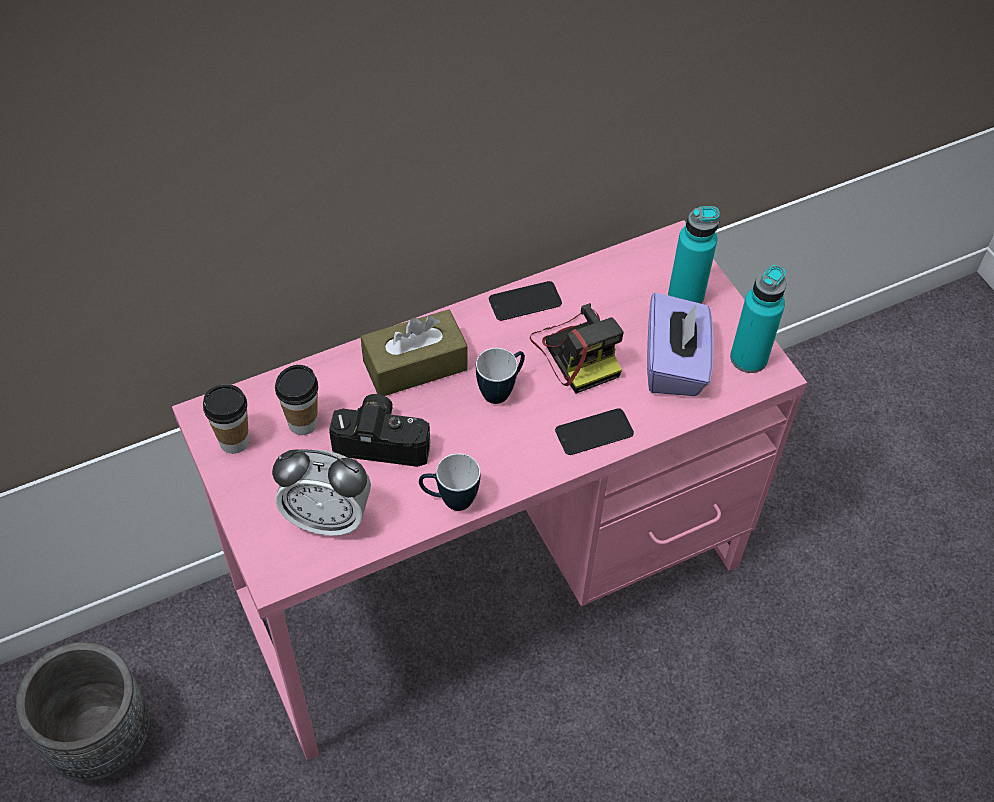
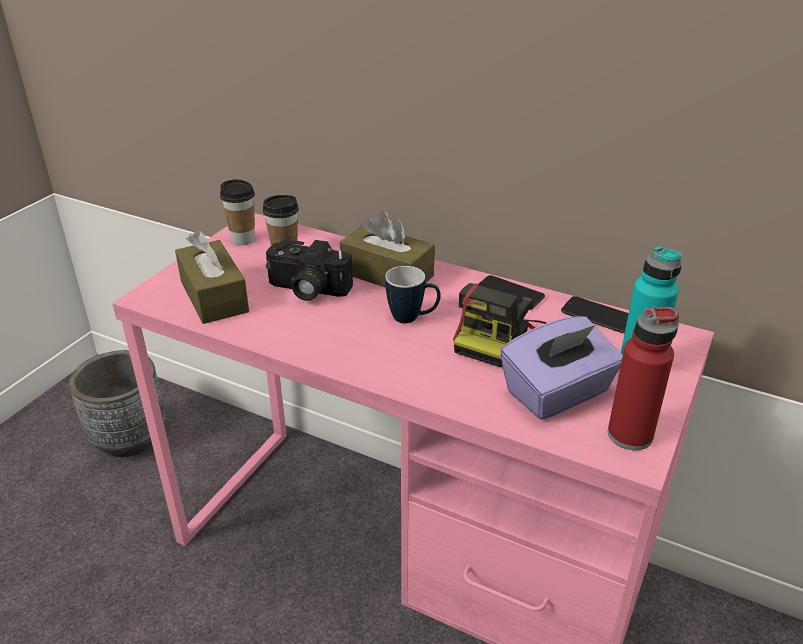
camera: 55 degrees right, 20 degrees down
(327, 518) = (214, 296): alarm clock -> brown tissue box
(384, 439) = (306, 289): camera -> camera turned 135 degrees clockwise
(449, 500) = (281, 339): mug -> none
(594, 432) = (428, 380): phone -> phone (597, 315)
(748, 358) = (630, 435): turquoise bottle -> red bottle

